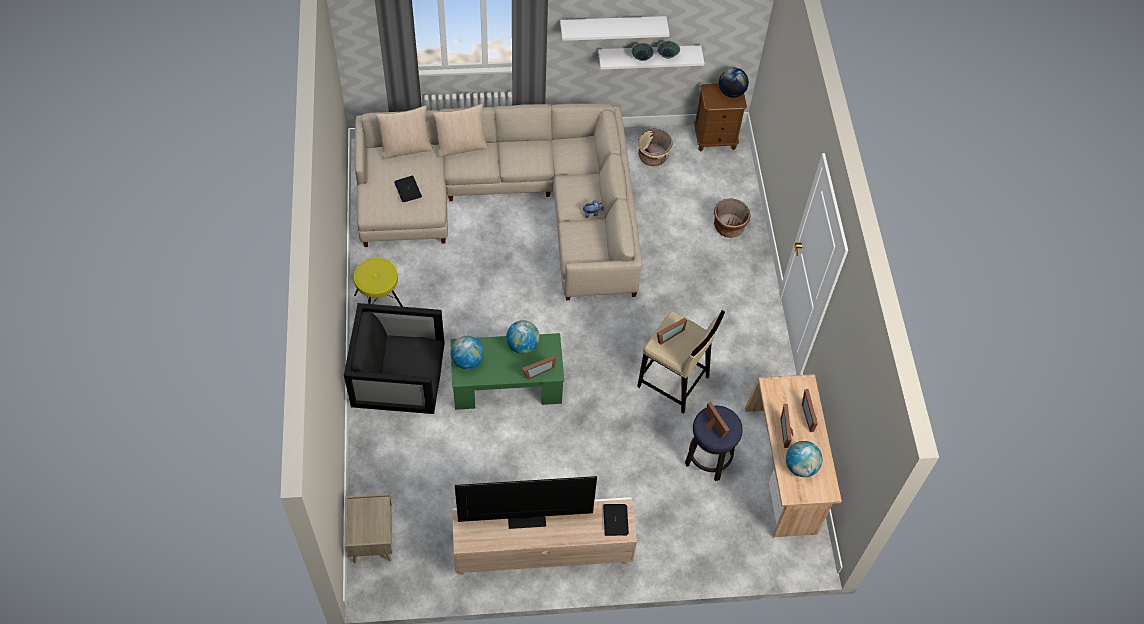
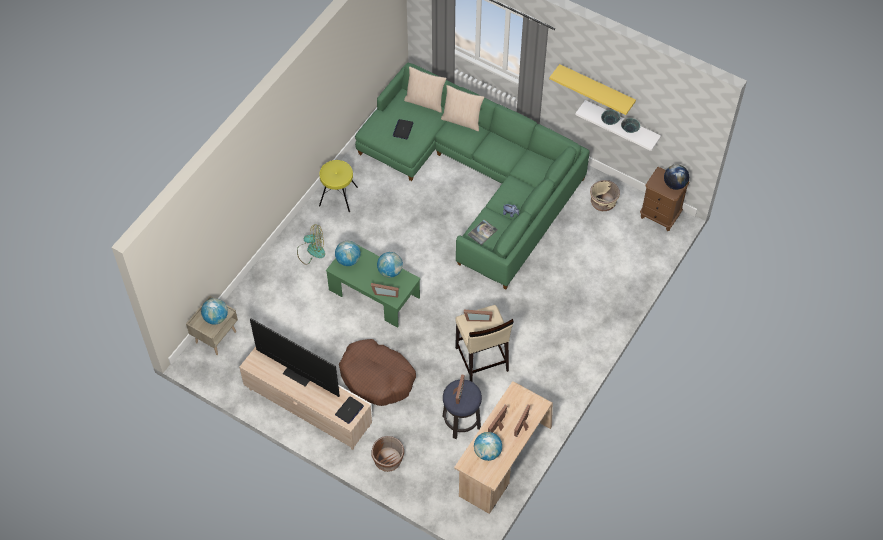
camera: 40 degrees right, 0 degrees up
(373, 517) = (216, 318): none -> globe
(400, 379) = (311, 251): black armchair -> fan
(508, 201) = (476, 177): beige sofa -> green sofa
(582, 248) = (482, 232): none -> book
(586, 469) = (377, 377): none -> brown dog bed
(612, 26) = (596, 88): white shelf -> yellow shelf
(728, 227) = (613, 282): brown planter -> brown planter (388, 460)

